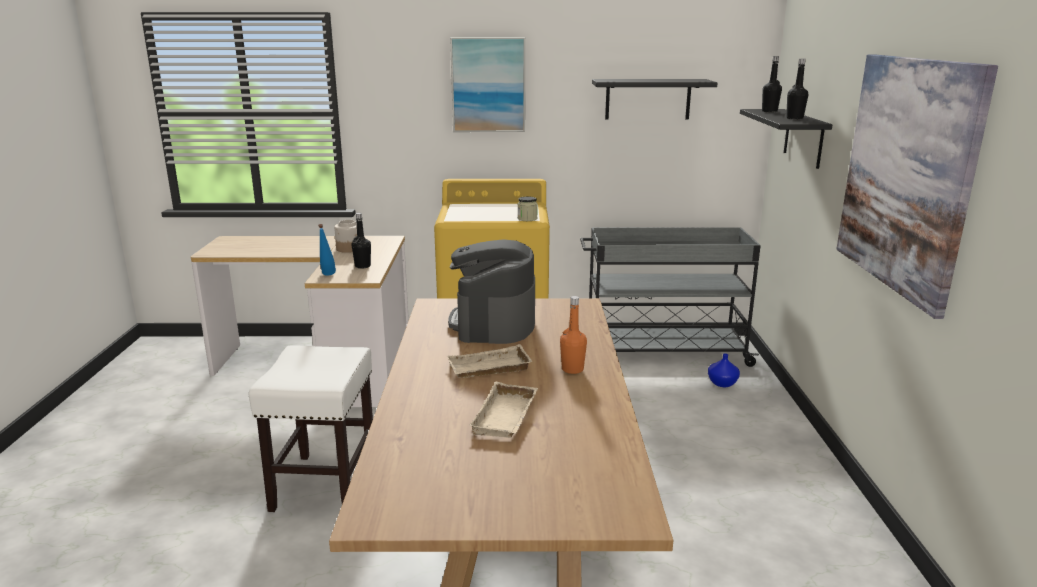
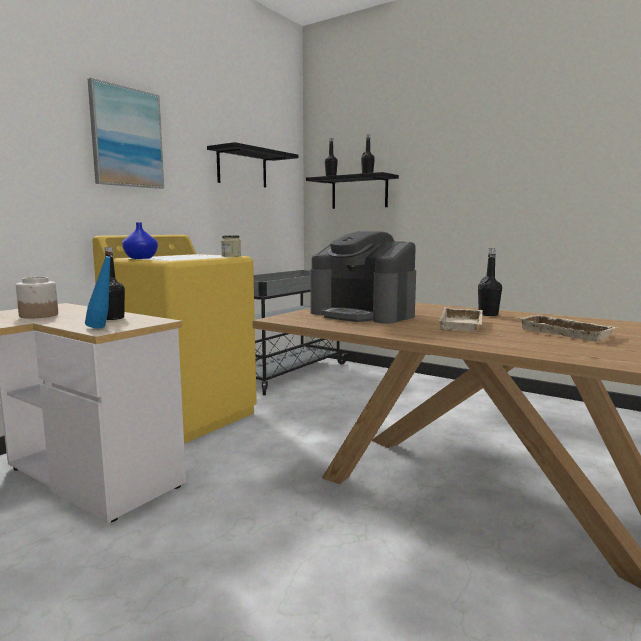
camera: 55 degrees left, 10 degrees down
(325, 483) = (276, 566): white stool -> none
(572, 369) = (488, 314): orange bottle -> black bottle
(721, 383) = (350, 375): blue vase -> blue vase (140, 258)
(906, 175) = (500, 184): picture -> none

